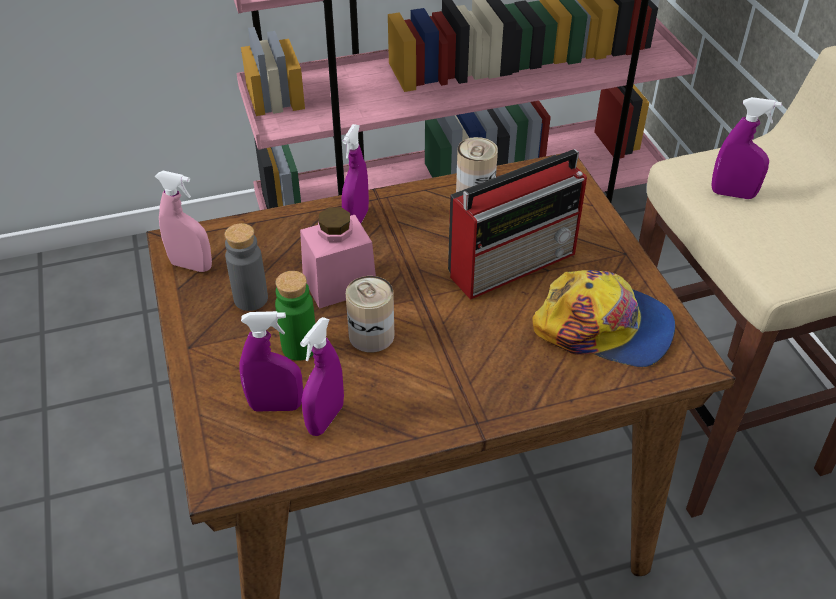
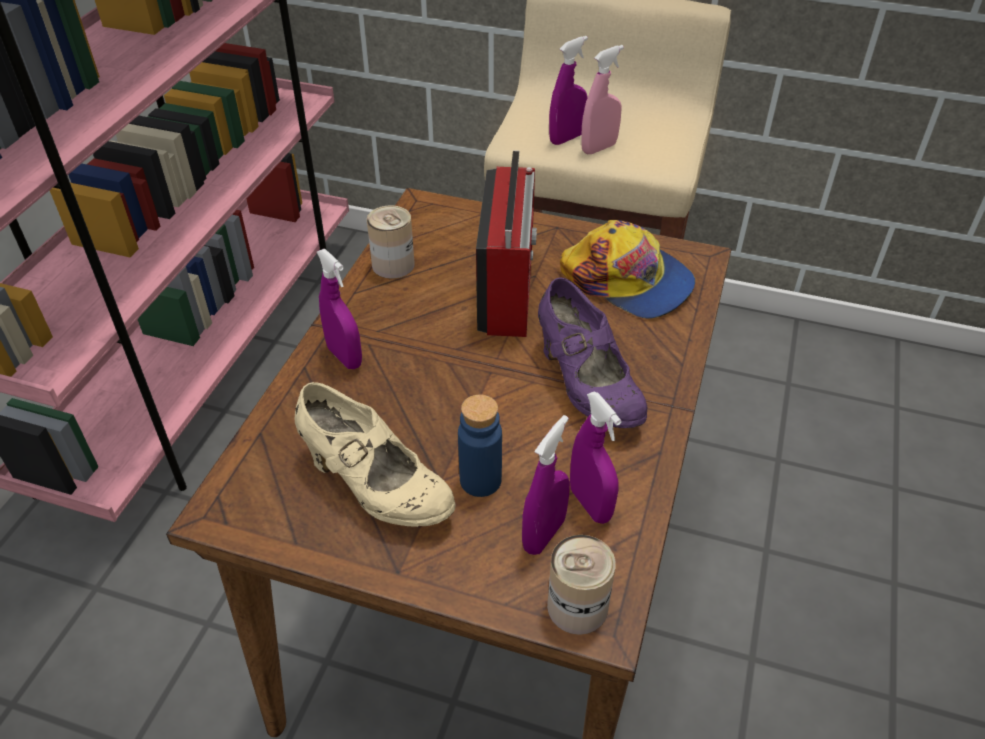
camera: 55 degrees left, 0 degrees up
(191, 265) = (272, 515): pink spray bottle -> pink spray bottle (599, 148)
(251, 299) = (375, 487): grey bottle -> beige shoe
(299, 347) = (480, 480): green bottle -> blue bottle
(339, 283) = (421, 410): pink jar -> none
(371, 335) = (511, 421): can -> can (577, 606)
(448, 359) = (586, 386): none -> purple shoe
(604, 327) = (628, 281): cap -> cap turned 75 degrees clockwise

